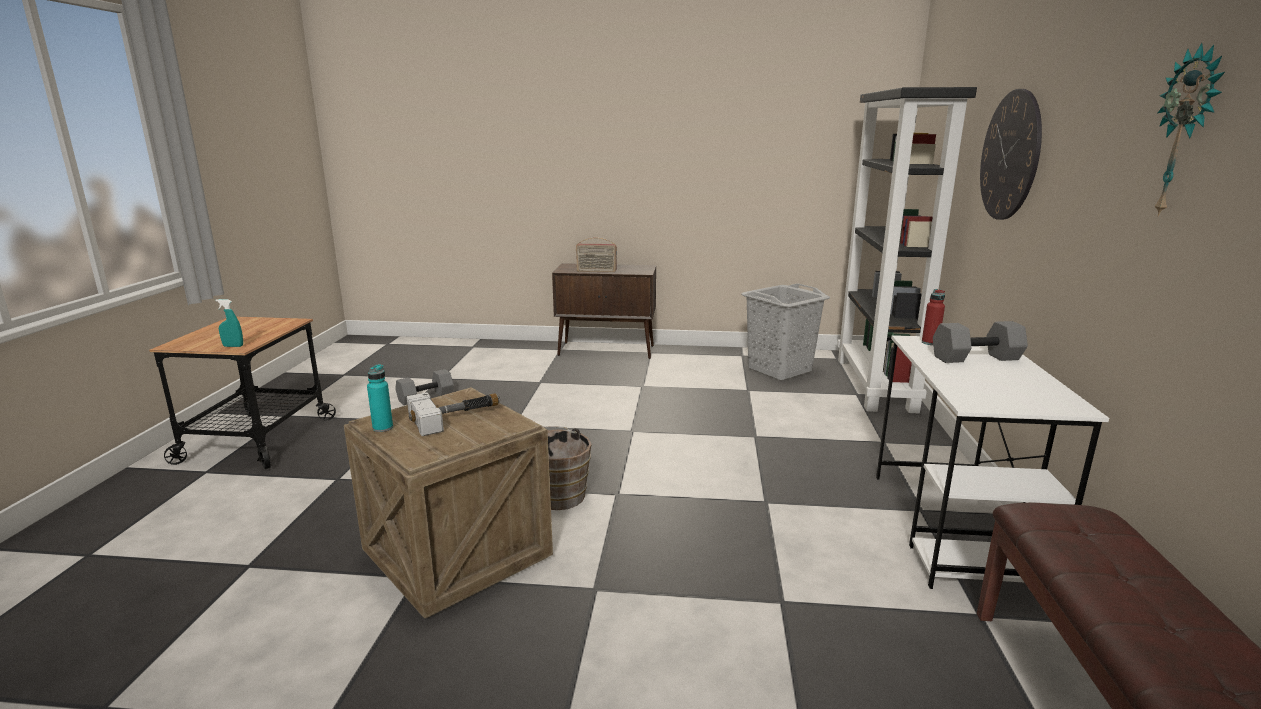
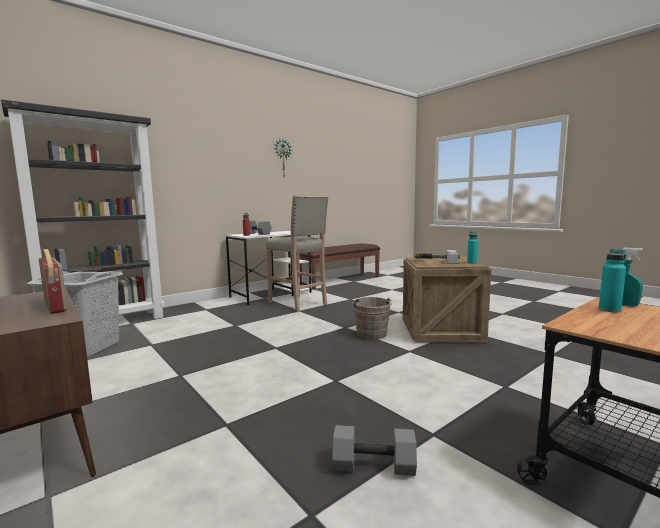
camera: 135 degrees left, 10 degrees down
(253, 338) = (609, 310): none -> turquoise bottle
(821, 521) = (298, 304): none -> beige stool
(1010, 155) = (187, 162): wall clock -> none

